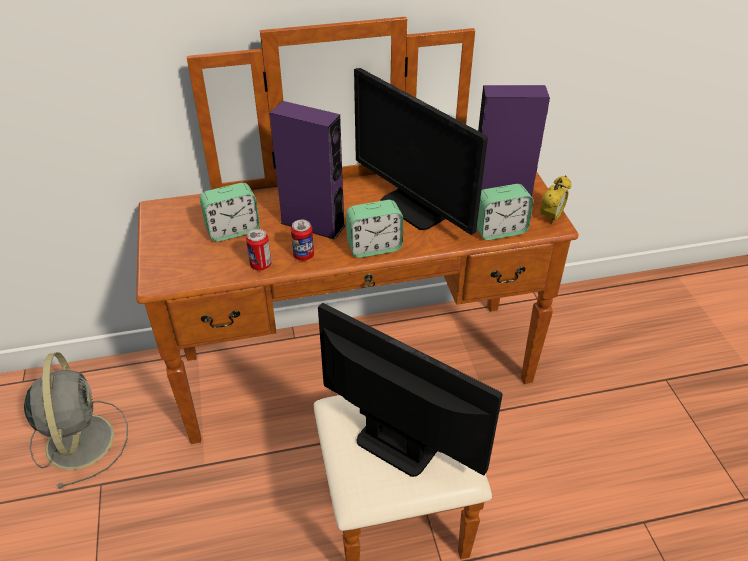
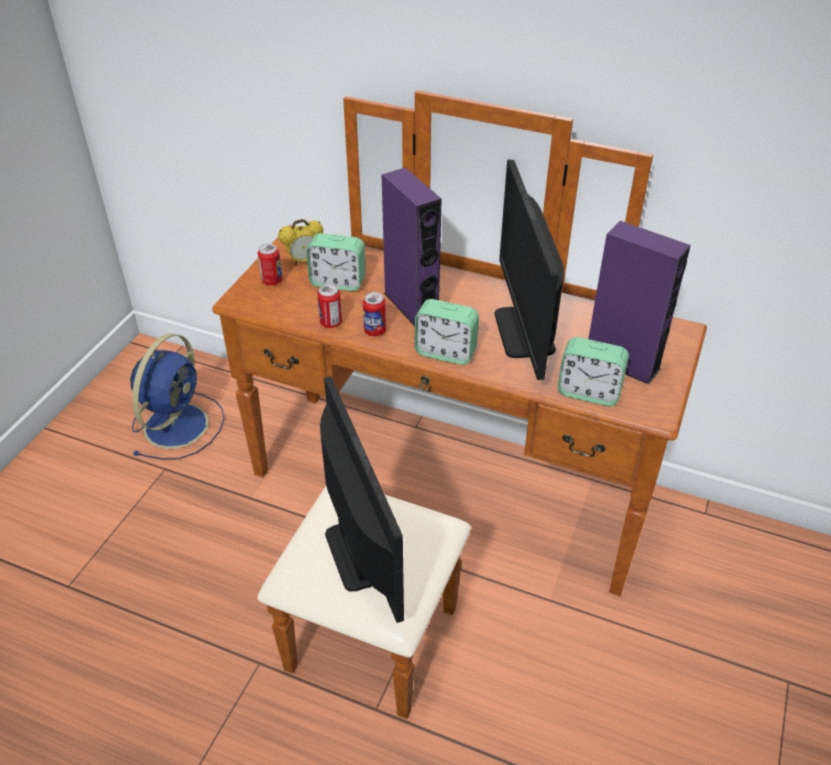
camera: 35 degrees right, 0 degrees up
(80, 439) = (178, 424): grey fan -> blue fan
(173, 253) = (272, 281): none -> can
(551, 218) = (660, 405): alarm clock -> alarm clock (303, 261)

